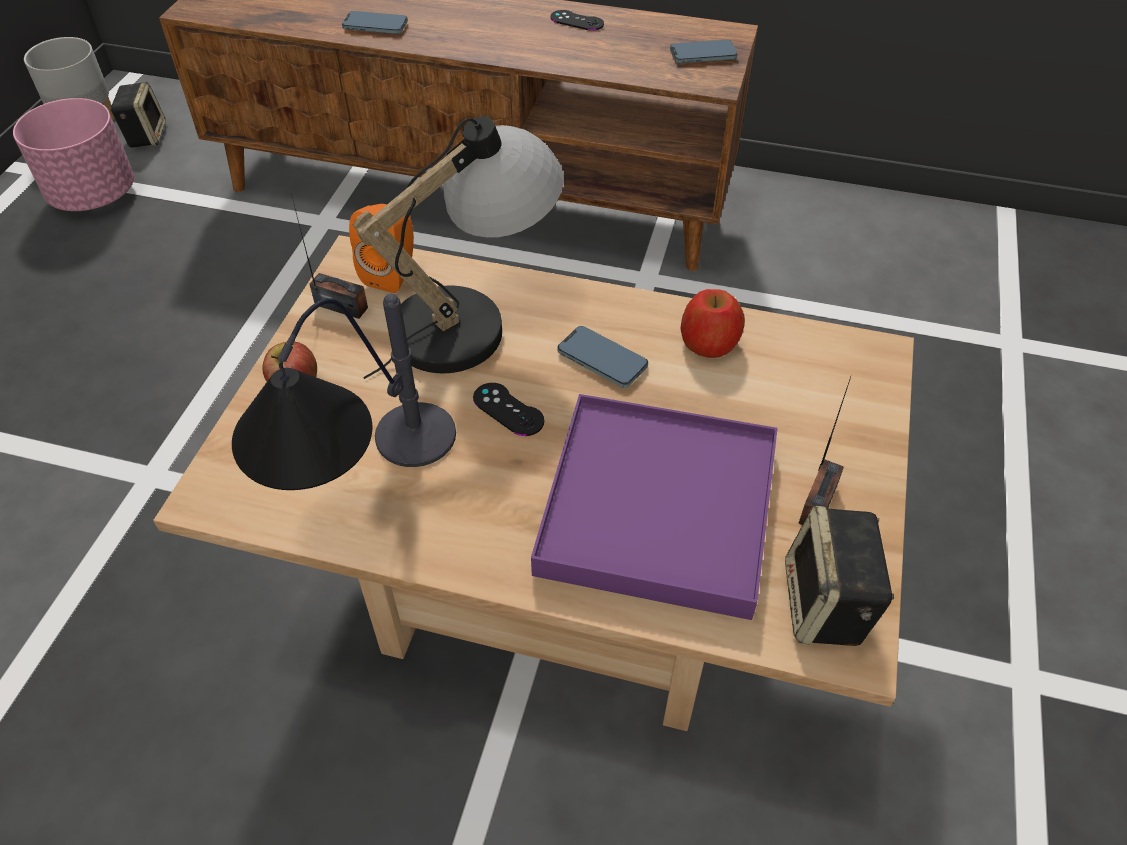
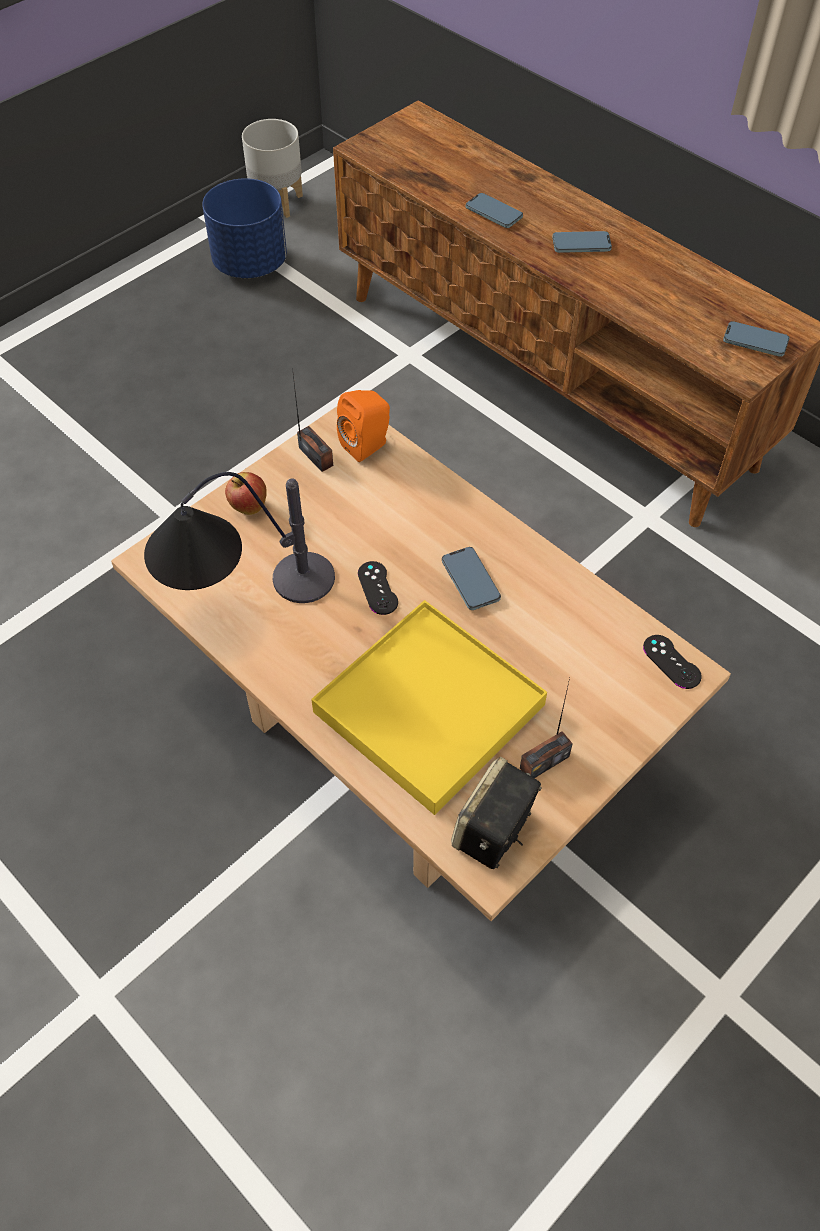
camera: 30 degrees right, 5 degrees up
(94, 195) = (251, 263): pink planter -> blue planter
(146, 135) = (316, 222): speaker -> none
(473, 318) = (400, 506): table lamp -> none
(482, 27) = (581, 245): none -> phone
(577, 21) = (667, 266): black game controller -> black game controller (671, 662)
(659, 508) = (430, 709): purple tray -> yellow tray
(709, 342) = (561, 602): apple -> none

